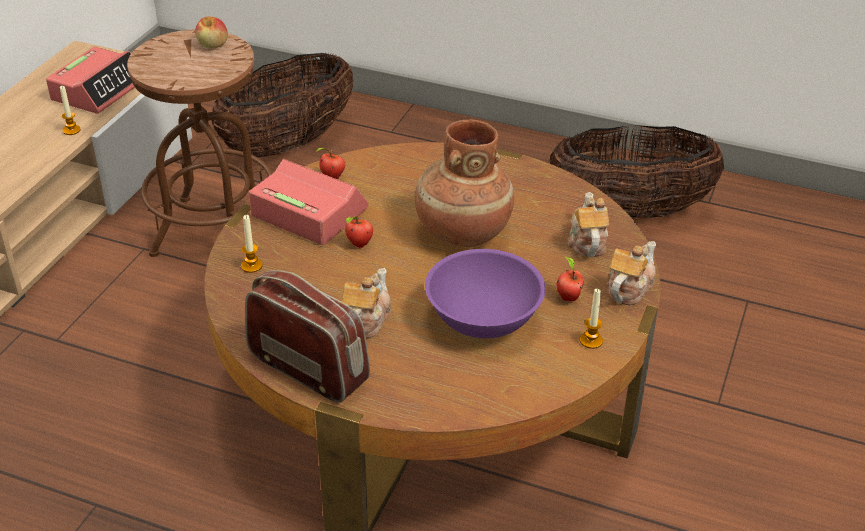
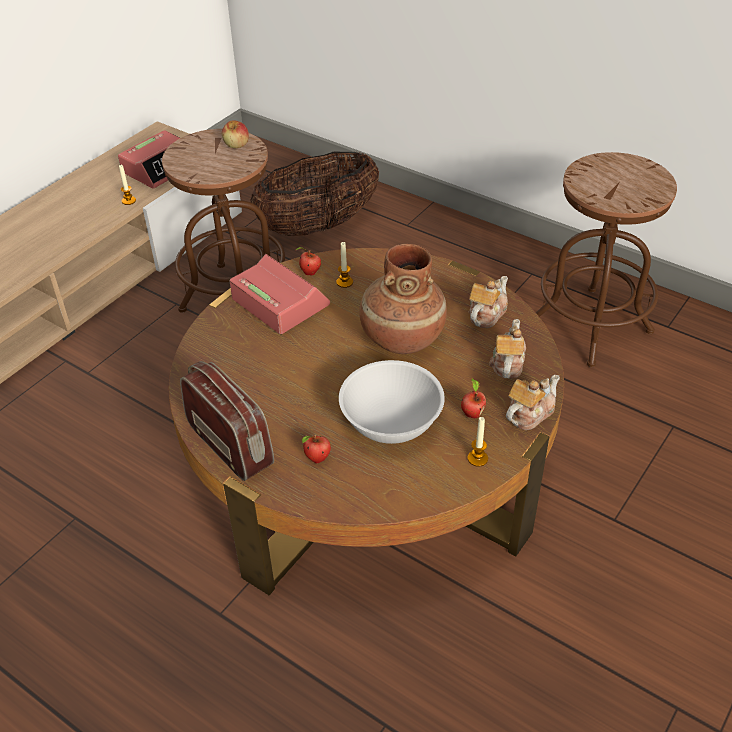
camera: 15 degrees right, 5 degrees up
(251, 266) = (217, 344): candle -> candle (344, 282)
(359, 245) = (311, 338): apple -> apple (317, 459)
(365, 320) = (292, 408): teapot -> teapot (486, 314)
(482, 319) = (390, 423): purple bowl -> white bowl
(629, 212) = (591, 326): basket -> brown stool

